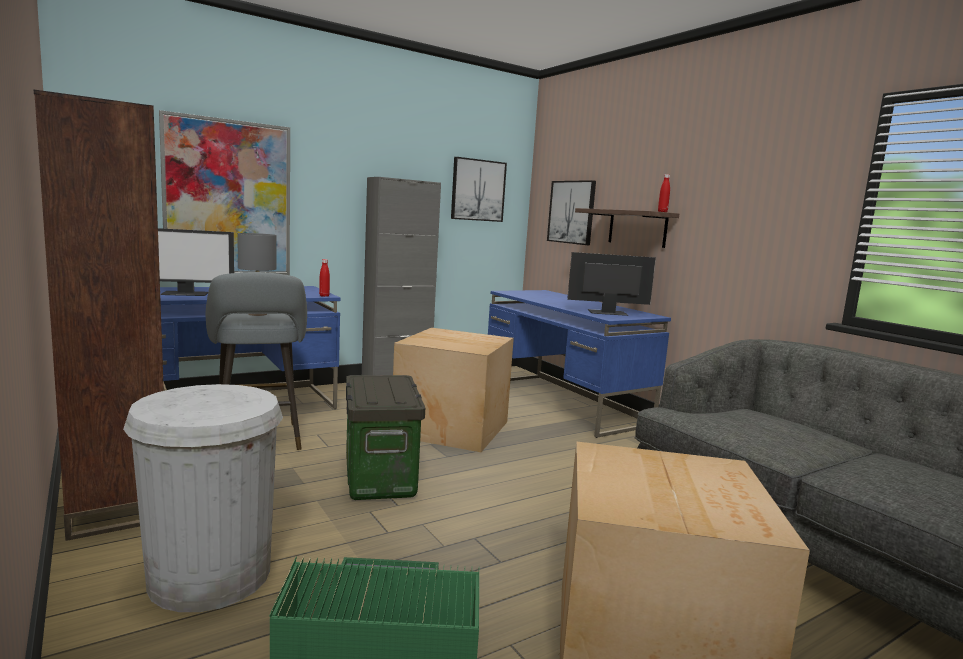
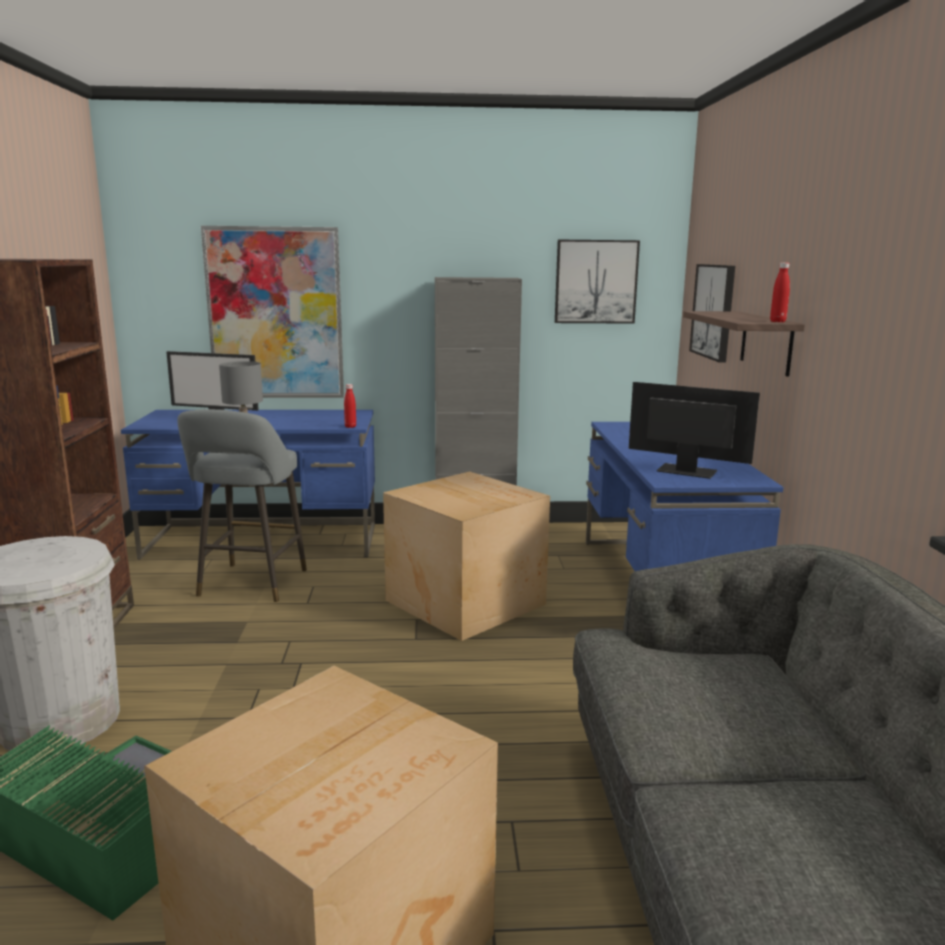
camera: 30 degrees right, 5 degrees up
(378, 476) = (314, 649): storage box -> none

